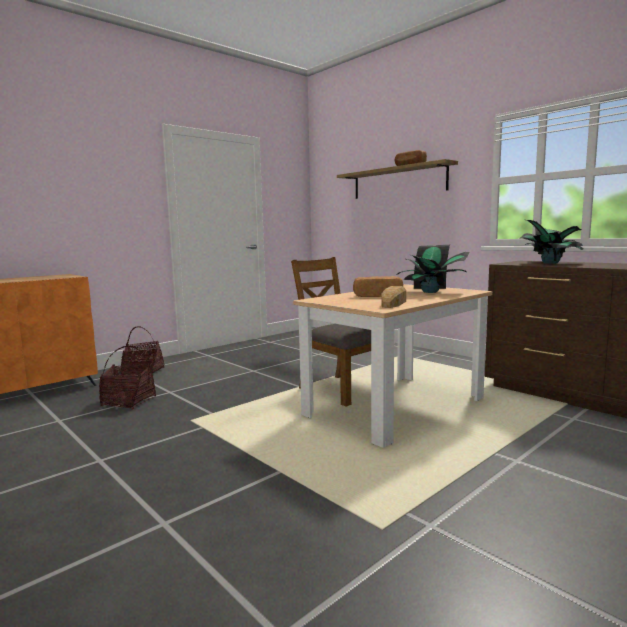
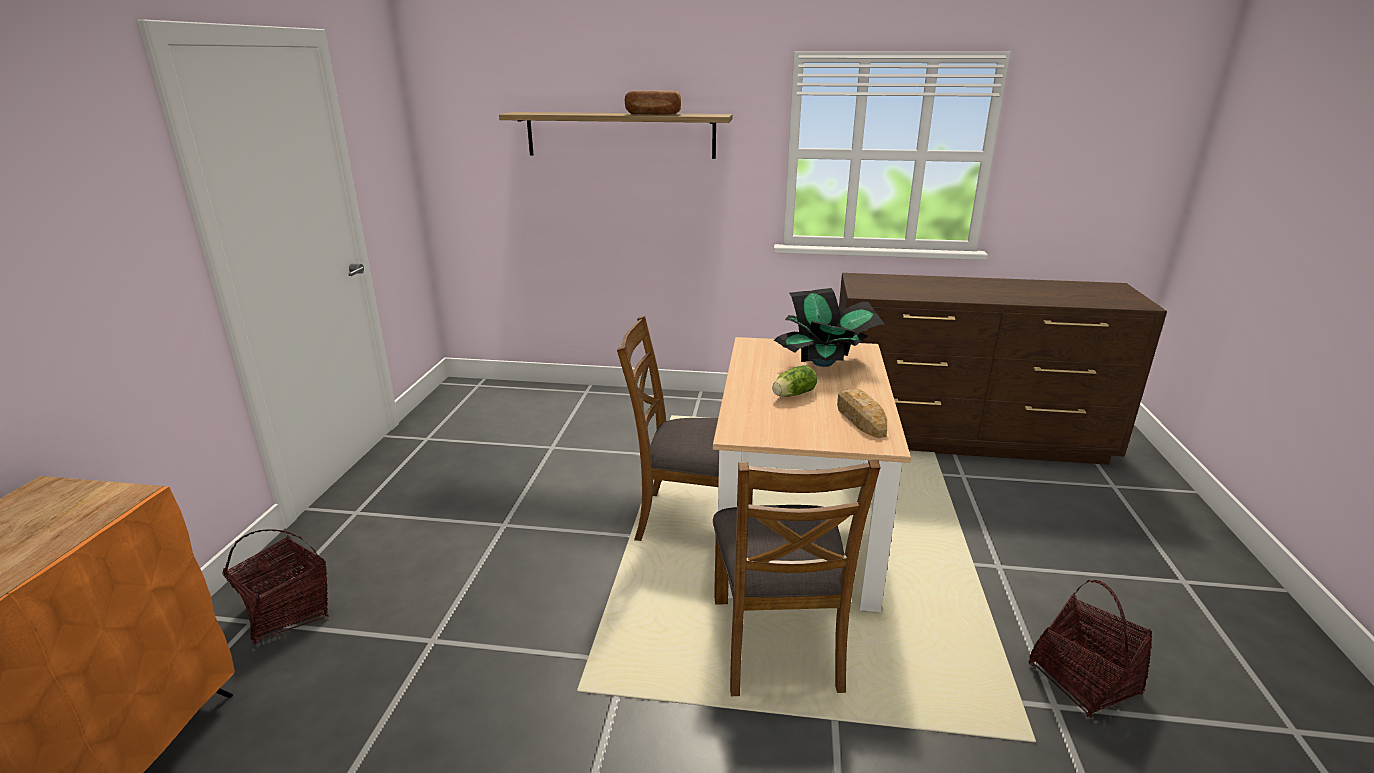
camera: 40 degrees left, 15 degrees up
(128, 401) = (387, 704): basket -> basket (1083, 680)
(302, 439) = (777, 643): none -> brown chair
(378, 296) = (792, 395): bread -> lettuce
(550, 263) = (901, 284): potted plant -> none

